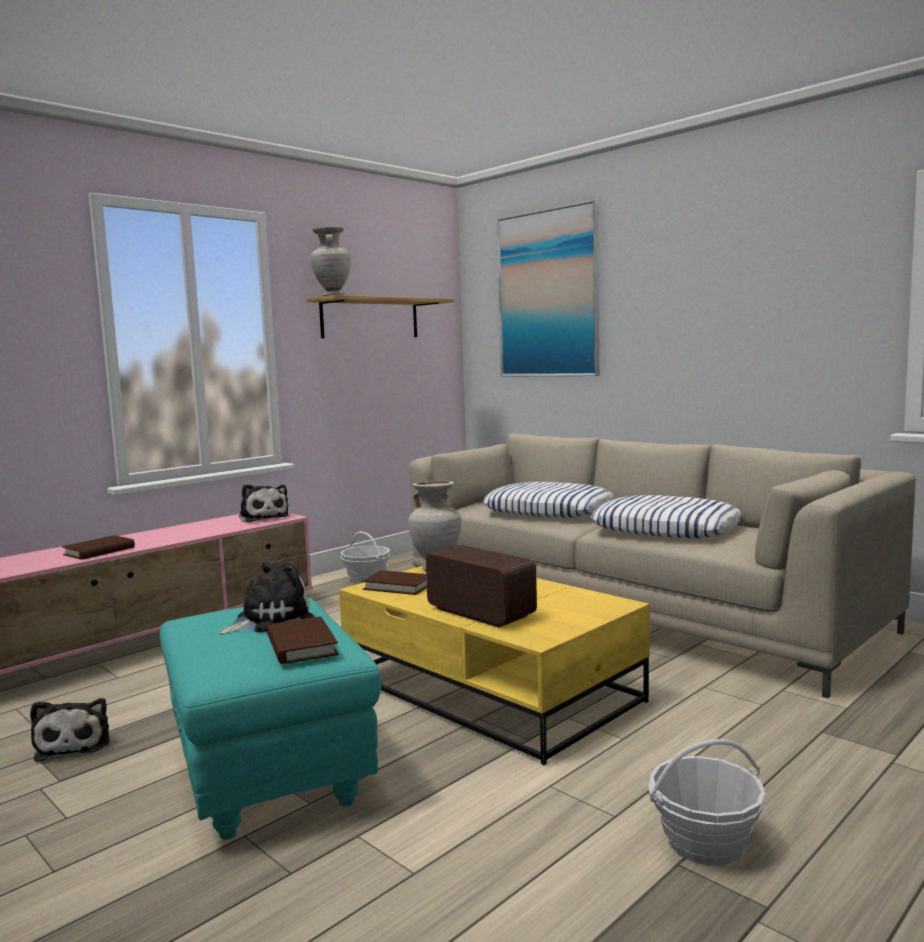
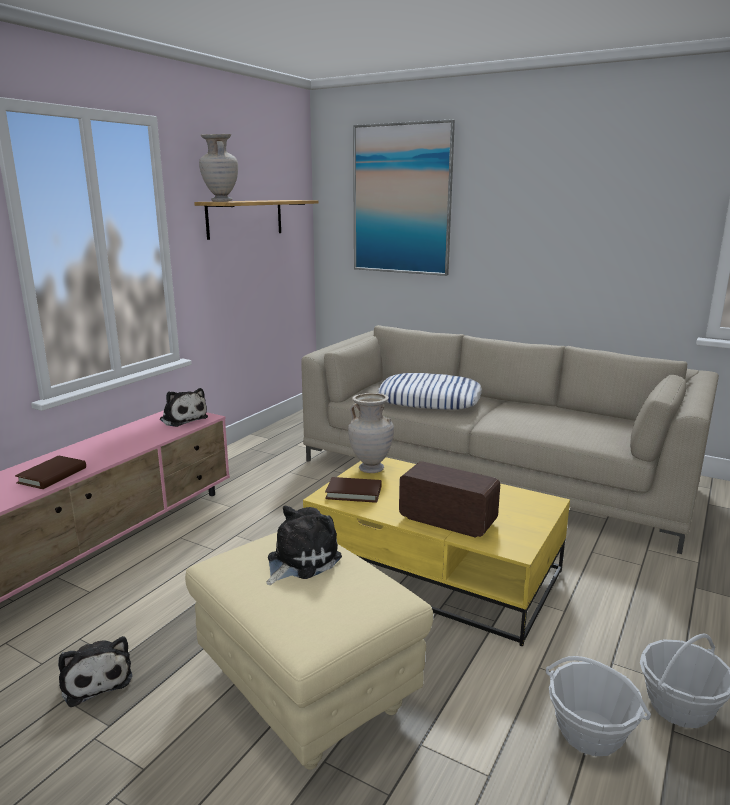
camera: 15 degrees left, 10 degrees up
(268, 775) = (304, 690): turquoise ottoman -> beige ottoman
(301, 645) = (358, 593): brown book -> none
(366, 579) = (258, 456): basket -> basket (590, 732)
(666, 528) = (539, 419): pillow -> none

